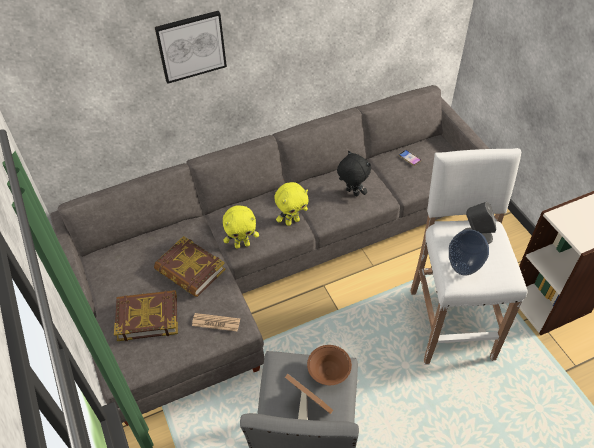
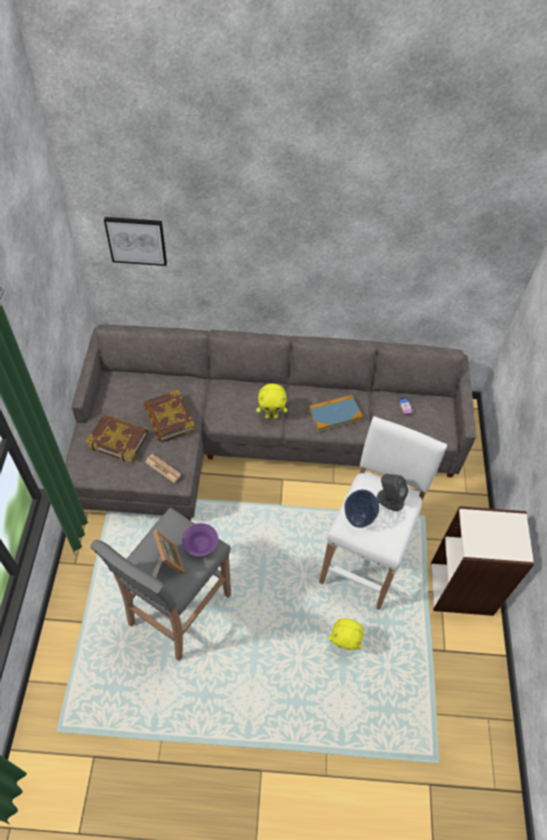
camera: 25 degrees right, 5 degrees up
(191, 46) = (235, 243): picture -> picture (136, 240)
(242, 244) = (221, 417): yellow plush toy -> yellow plush toy (344, 645)
(329, 372) = (200, 545): brown bowl -> purple bowl
(351, 193) = (334, 414): black plush toy -> book

